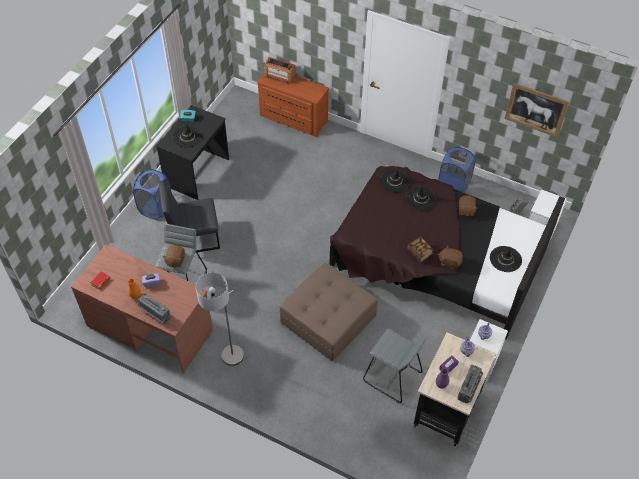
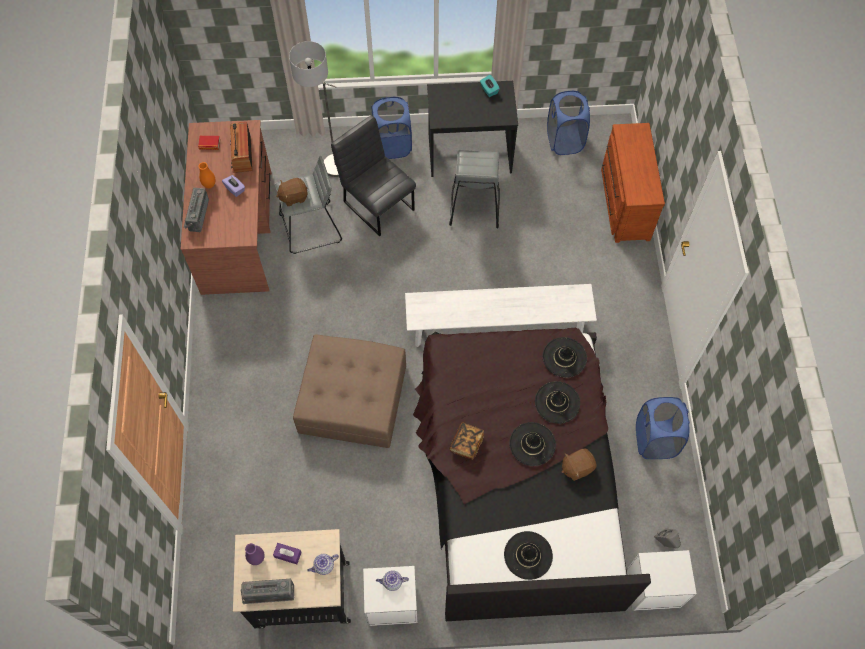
camera: 60 degrees right, 10 degrees up
(187, 136) = (461, 105): black hat -> black hat (532, 444)
(227, 123) = (564, 140): none -> blue laundry basket
(227, 359) = (240, 325): grey floor lamp -> grey floor lamp (328, 164)
(280, 76) = (640, 142): radio -> radio (242, 154)
(332, 220) = (497, 328): none -> white bench
(392, 377) = (313, 509): grey stool -> grey stool (474, 206)
(449, 262) = (476, 486): brown plush toy -> none
(536, 109) = (755, 463): picture -> none

